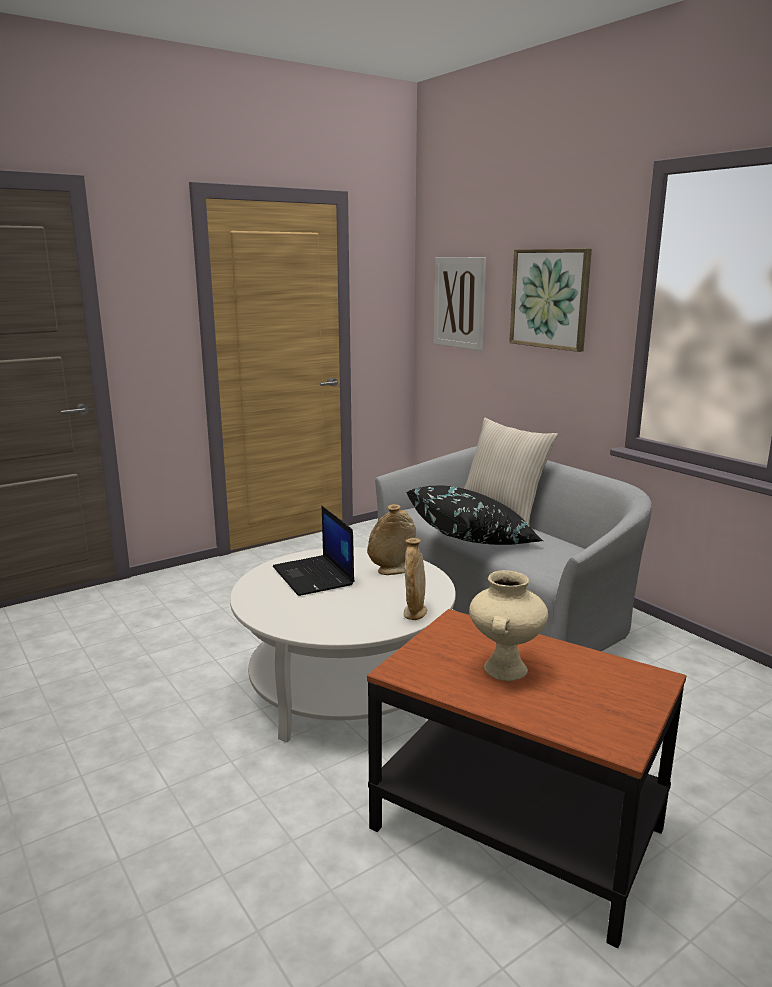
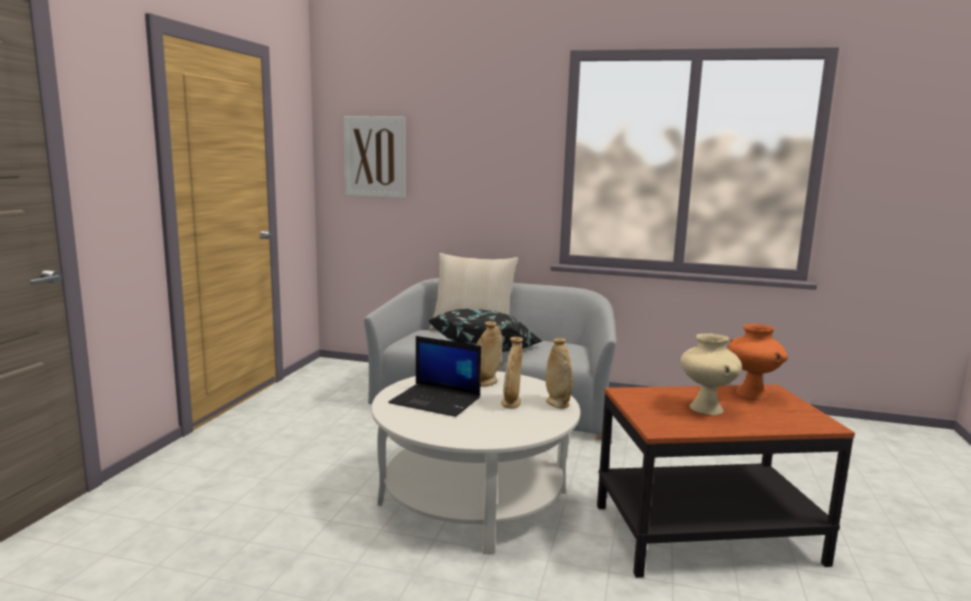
camera: 40 degrees left, 5 degrees down
(372, 599) = (511, 403): none -> beige vase
(550, 298) = (478, 151): picture -> none
(608, 673) = (750, 394): none -> orange vase

